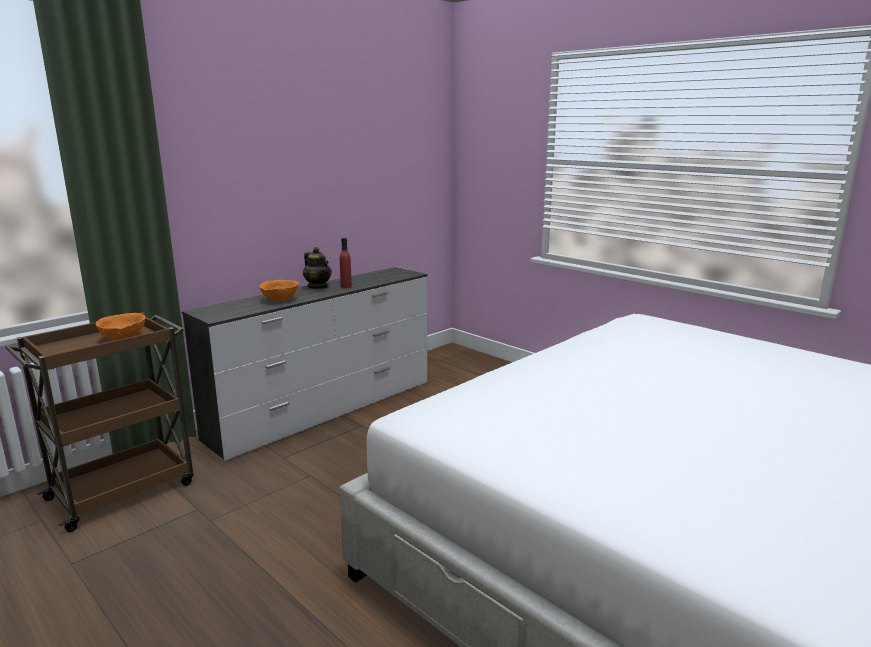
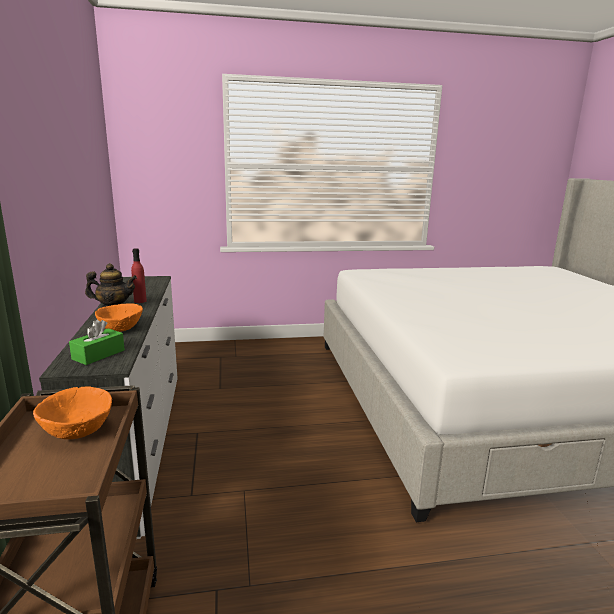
camera: 55 degrees left, 0 degrees up
(229, 310) = (98, 354): none -> green tissue box

